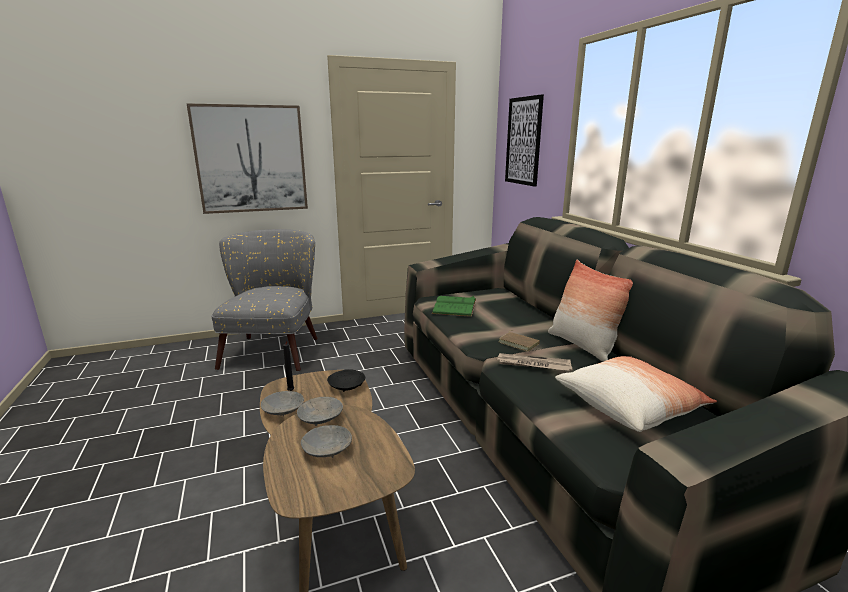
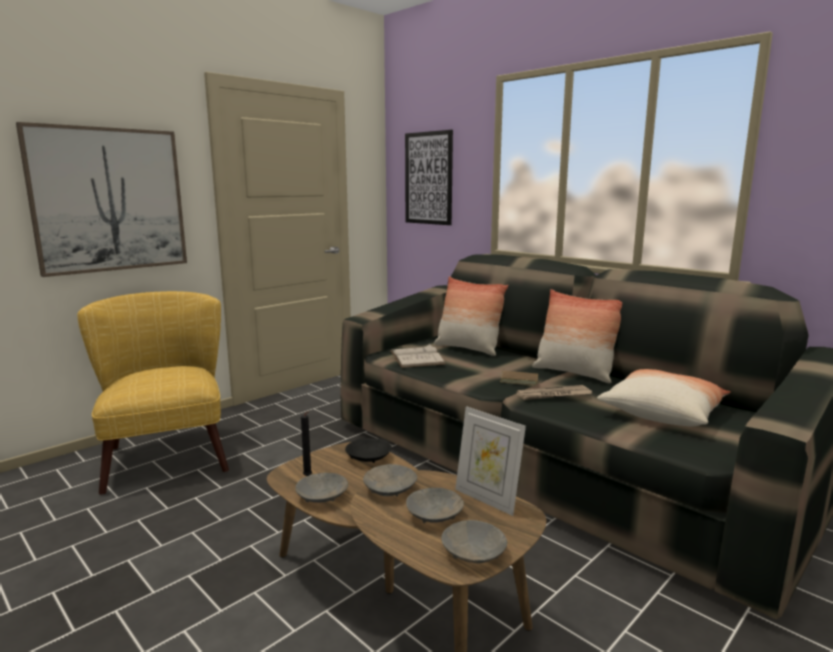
camera: 25 degrees left, 5 degrees down
(275, 348) = (167, 453): grey armchair -> yellow armchair
(318, 492) = (473, 553): none -> grey bowl
(381, 448) = (487, 499): none -> picture frame
(454, 306) = (416, 357): green book -> white book
(511, 304) = (468, 348): none -> pillow

